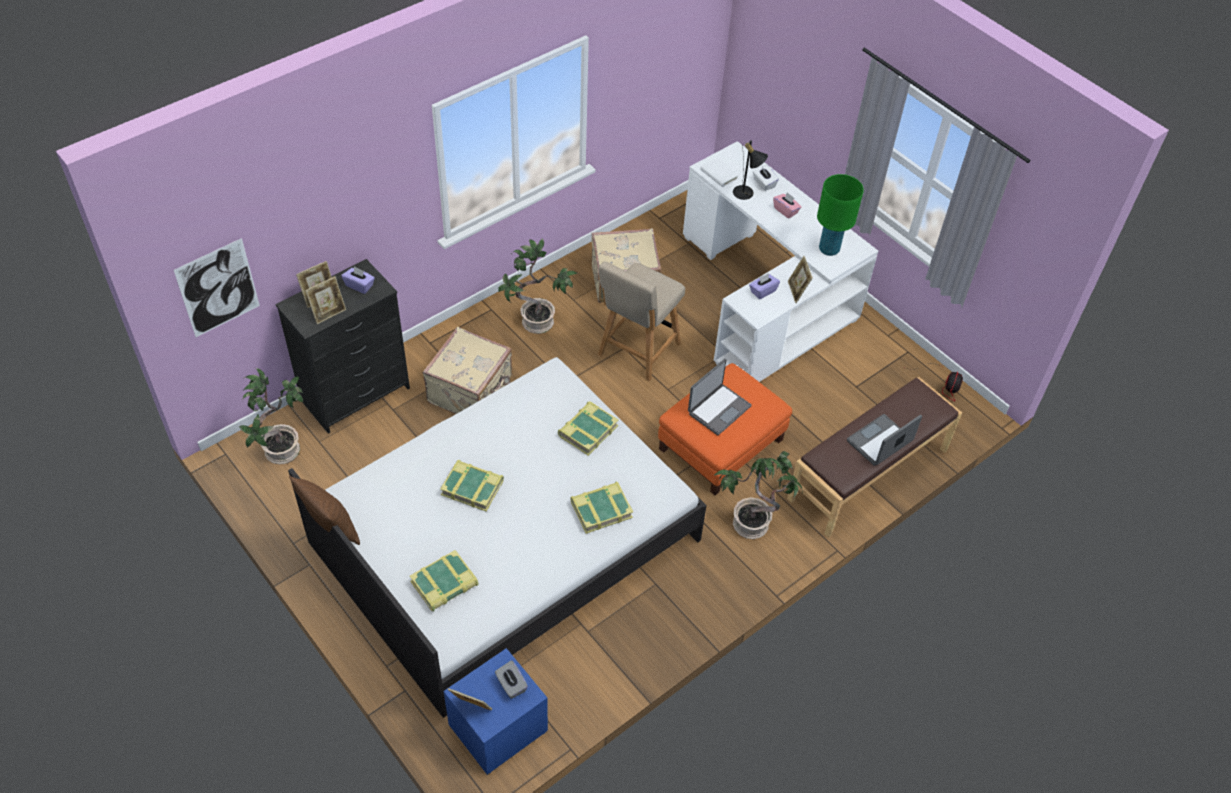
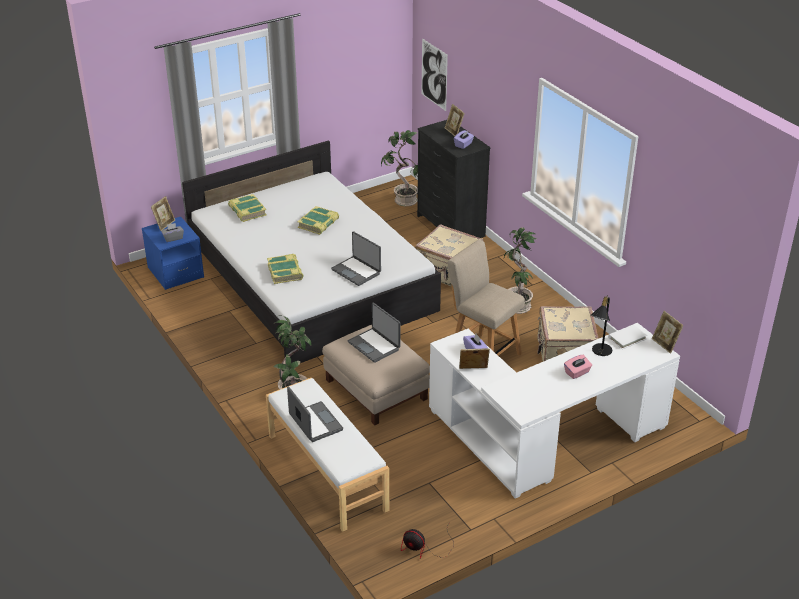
camera: 100 degrees right, 15 degrees down
(328, 313) = (439, 135): picture frame -> picture frame (665, 344)
(331, 527) = (303, 177): brown pillow -> none
(587, 431) = (356, 271): book -> laptop
(720, 443) = (377, 389): orange ottoman -> beige ottoman
(764, 183) = (616, 364): white tissue box -> none
(829, 249) = (523, 392): green table lamp -> none
(869, 475) = (326, 472): brown bench -> white bench

